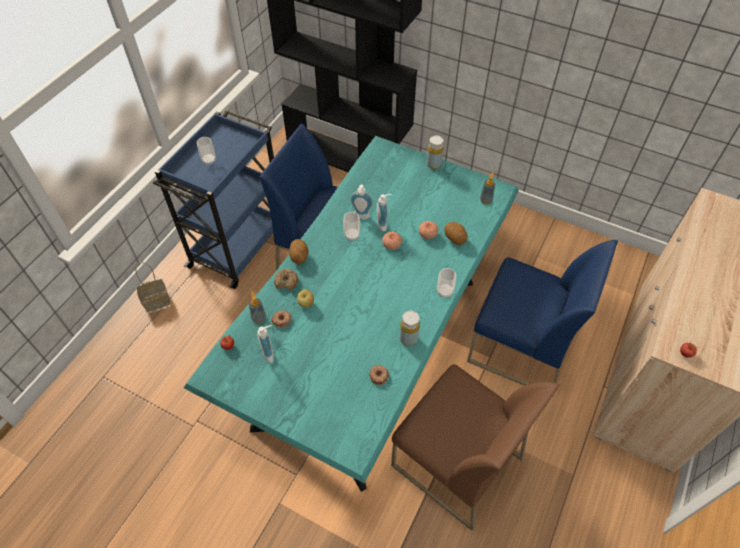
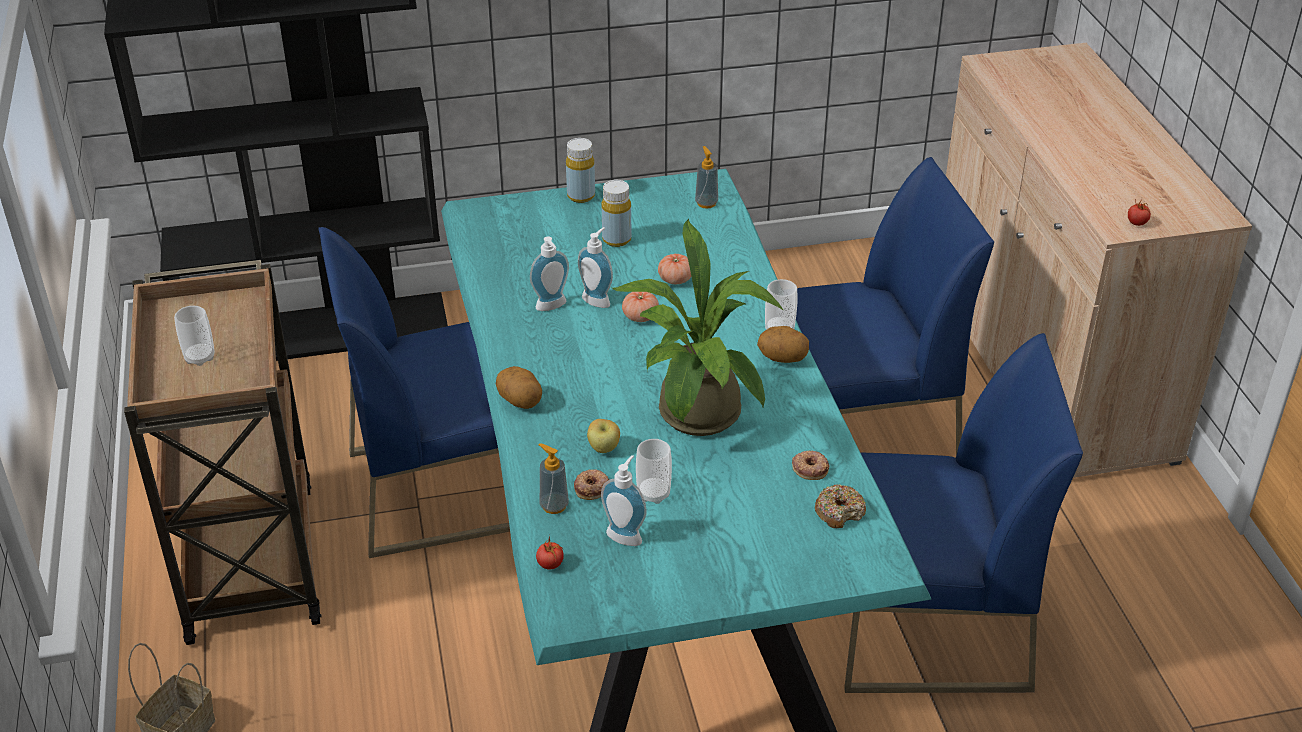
camera: 40 degrees left, 15 degrees down
(238, 244) = (251, 558): blue cart -> brown cart
(286, 282) = (540, 441): donut -> donut (839, 512)
(352, 235) = (567, 335): cup -> cup (653, 494)
(358, 316) = (698, 420): none -> potted plant
(408, 338) = (797, 406): yellow bottle -> yellow bottle (616, 239)
(455, 239) = (719, 266): potato -> potato (782, 358)
(455, 462) = (925, 627): brown chair -> blue chair

